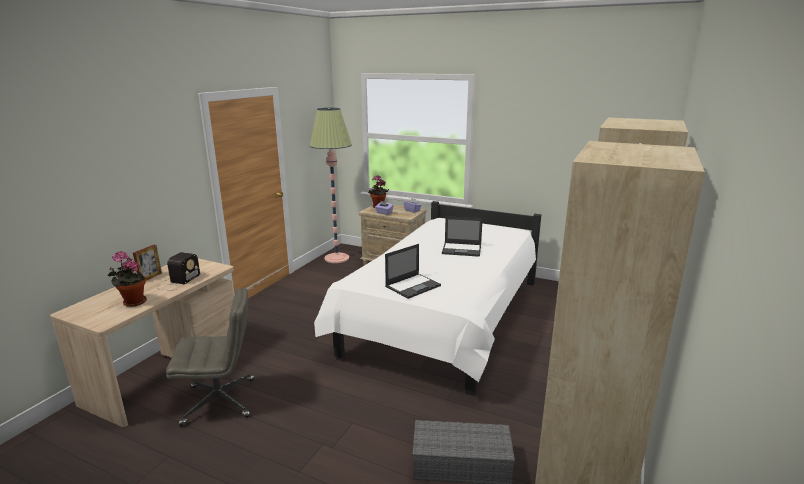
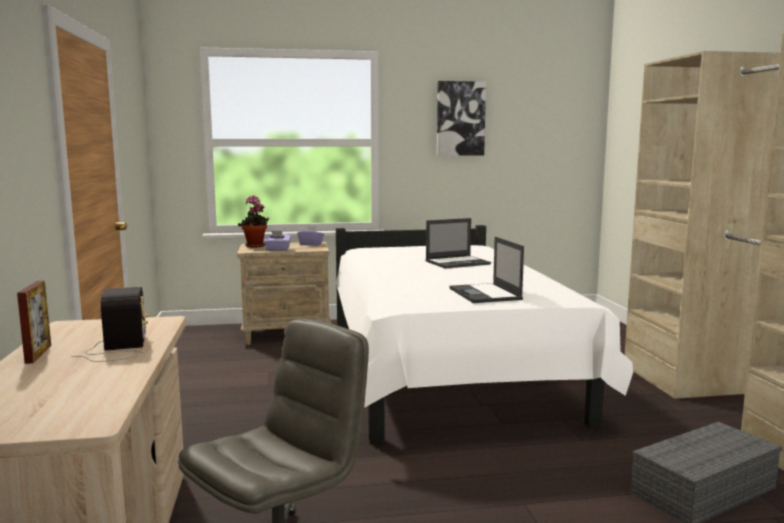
camera: 35 degrees left, 10 degrees down
(132, 302) = (85, 386): potted plant -> none
(336, 258) = (184, 343): floor lamp -> none
(413, 286) = (485, 294): laptop -> laptop turned 150 degrees clockwise
(535, 127) = (460, 118): none -> picture

